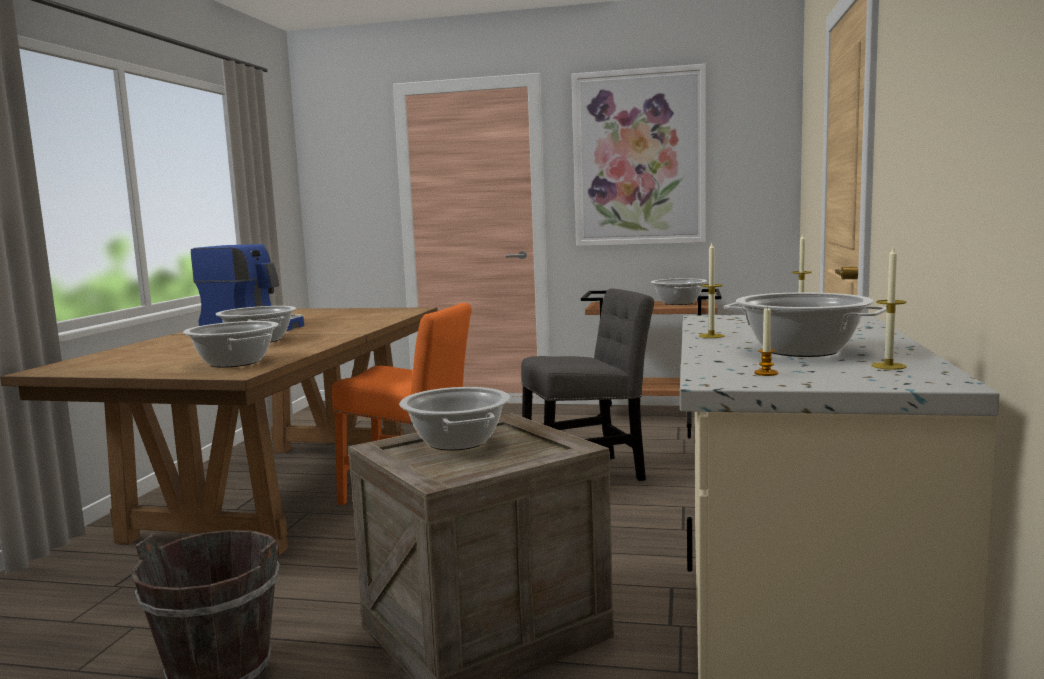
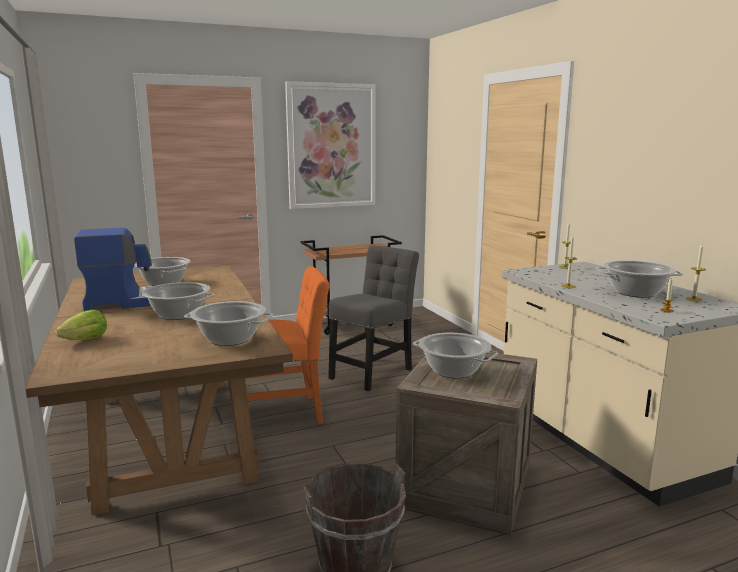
camera: 35 degrees left, 5 degrees up
(132, 351) = (82, 341): none -> lettuce
(678, 303) = (366, 247): cooking pot -> cooking pot (164, 283)

